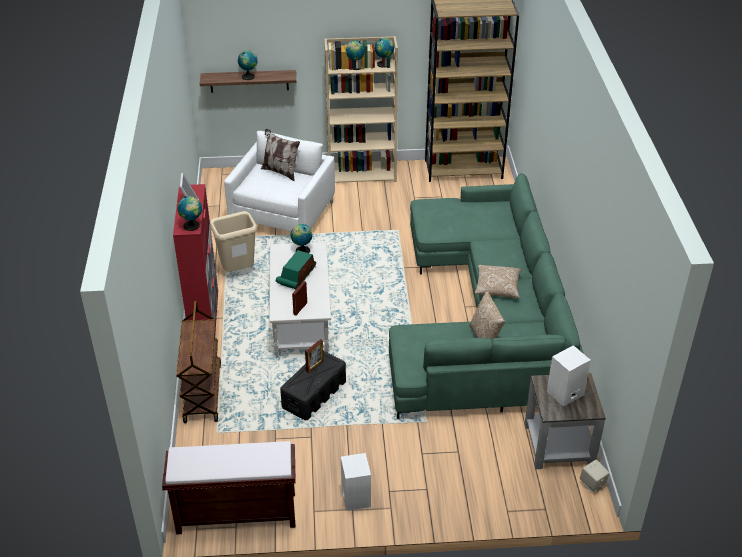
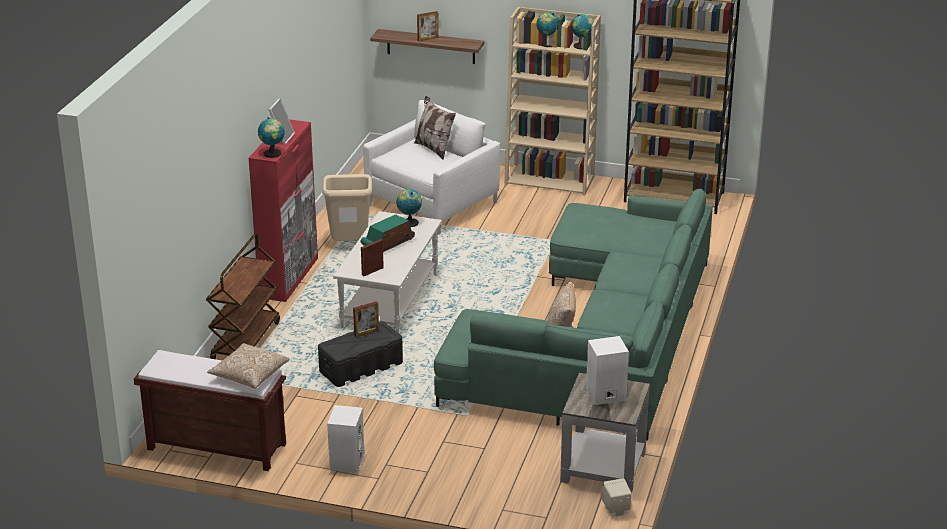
camera: 20 degrees right, 10 degrees down
(249, 76) = (428, 39): globe -> picture frame
(497, 288) = (608, 297): pillow -> pillow (249, 375)

